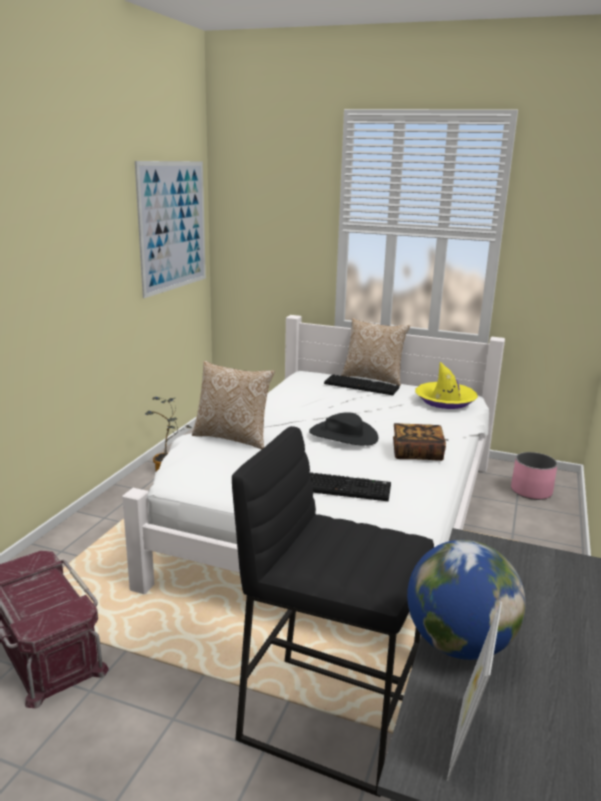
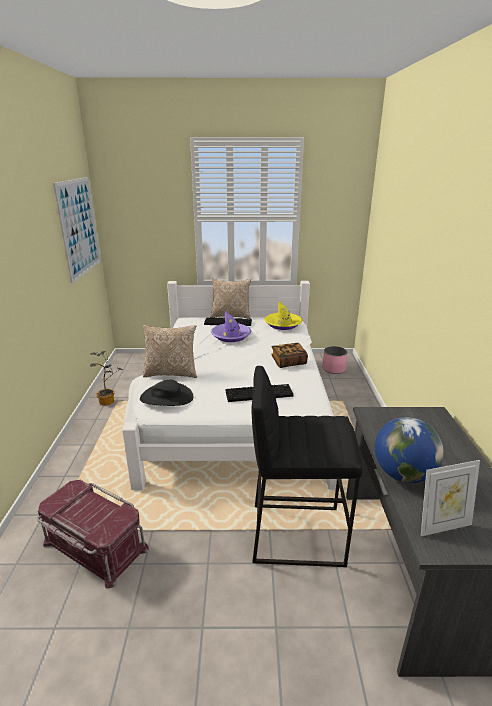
camera: 20 degrees left, 5 degrees up
(343, 435) = (240, 358): black hat -> black hat (166, 397)
(352, 404) = (231, 336): none -> purple hat
(467, 740) = (442, 525): picture frame -> picture frame turned 105 degrees counterclockwise

